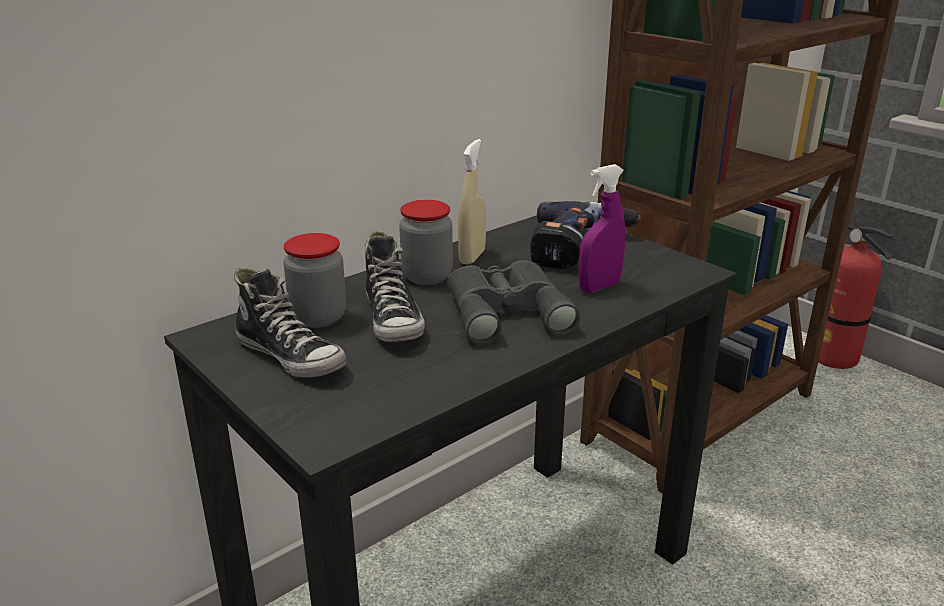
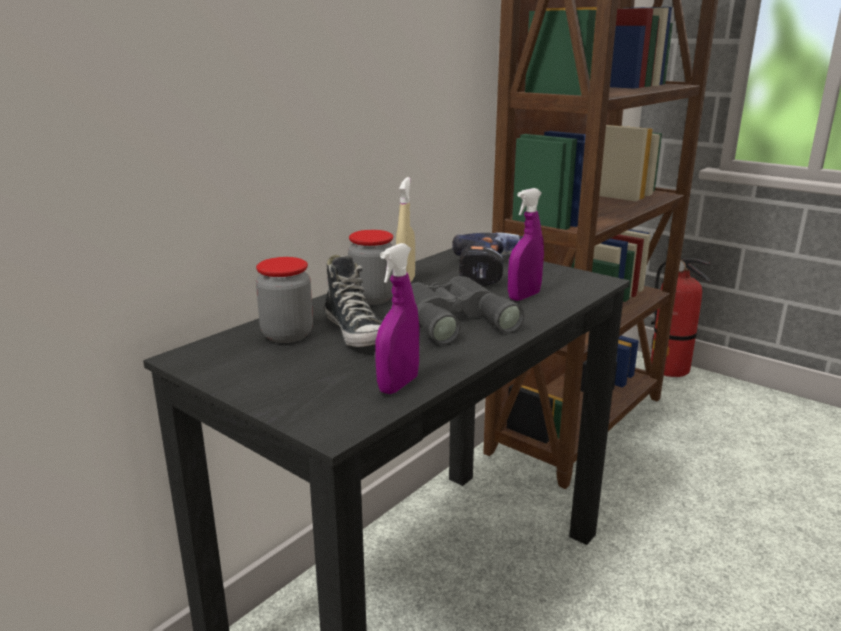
camera: 10 degrees left, 5 degrees down
(291, 356) = (275, 366): shoe -> none
(411, 392) = (398, 385): none -> purple spray bottle

